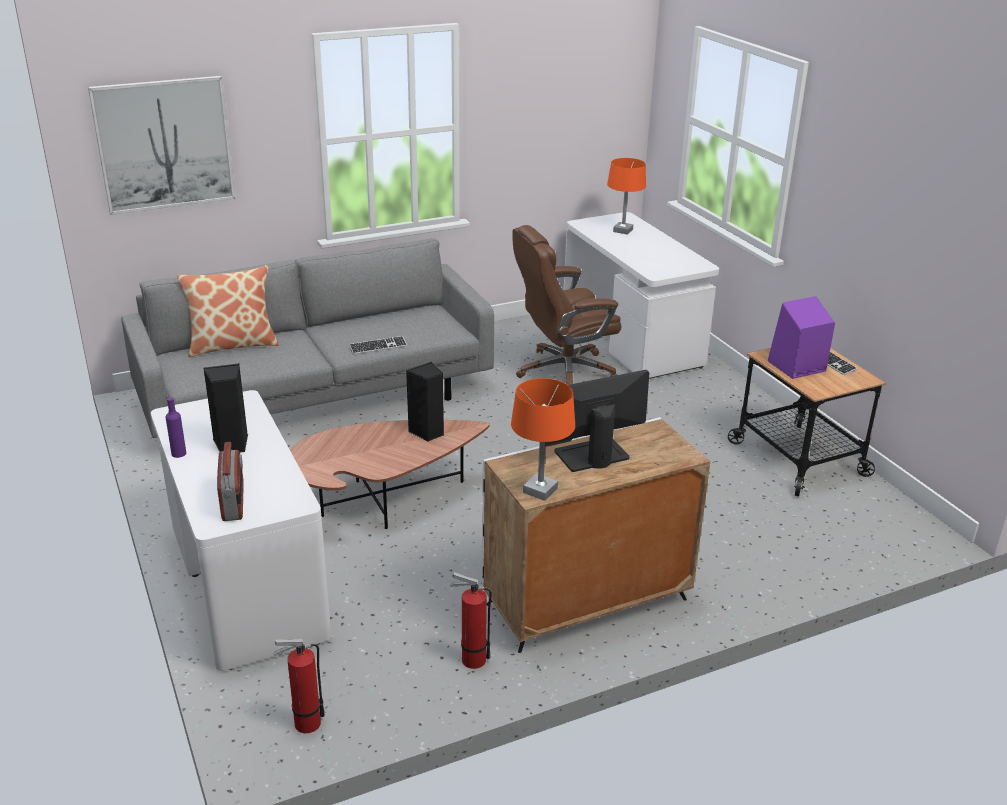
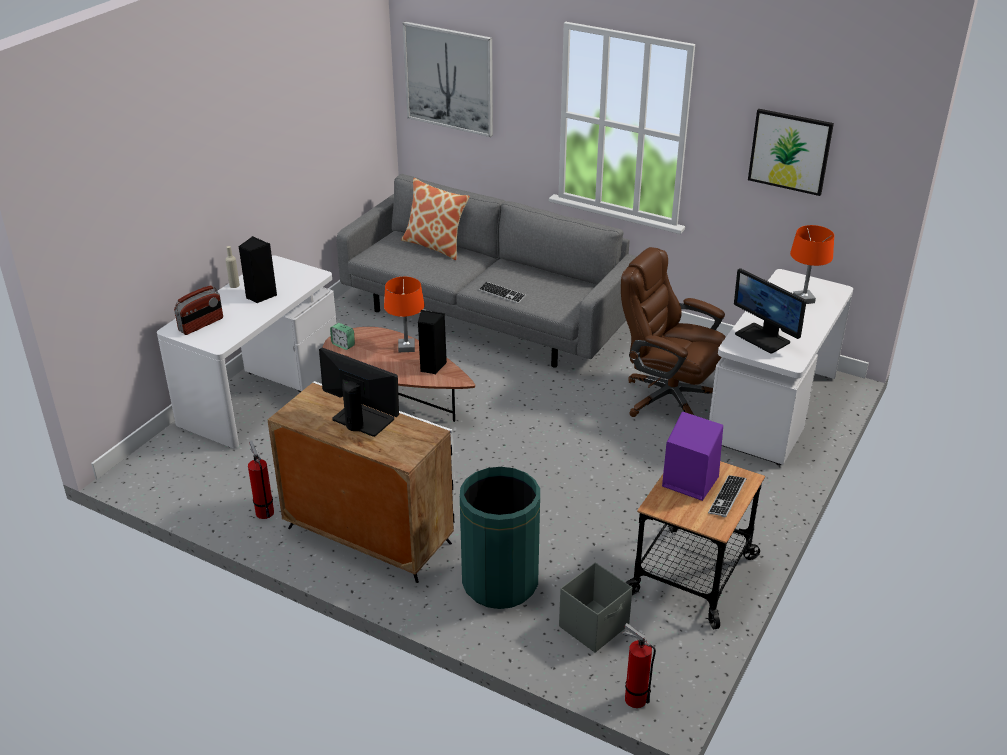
camera: 55 degrees right, 5 degrees up
(179, 453) = (234, 285): purple bottle -> beige bottle
(304, 724) = (157, 476): fire extinguisher -> fire extinguisher (633, 698)
(314, 466) = (343, 345): none -> alarm clock
(540, 491) = (295, 416): orange table lamp -> orange table lamp (406, 347)
(556, 105) = (790, 151): none -> picture
(657, 261) = (763, 338): none -> monitor
(727, 552) = (500, 582): none -> green trash can
(823, 528) = (594, 626): none -> grey storage box

